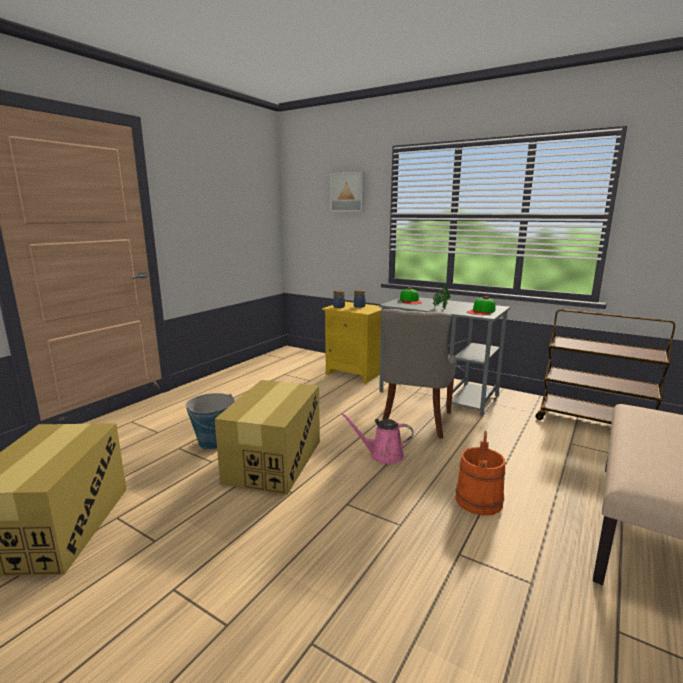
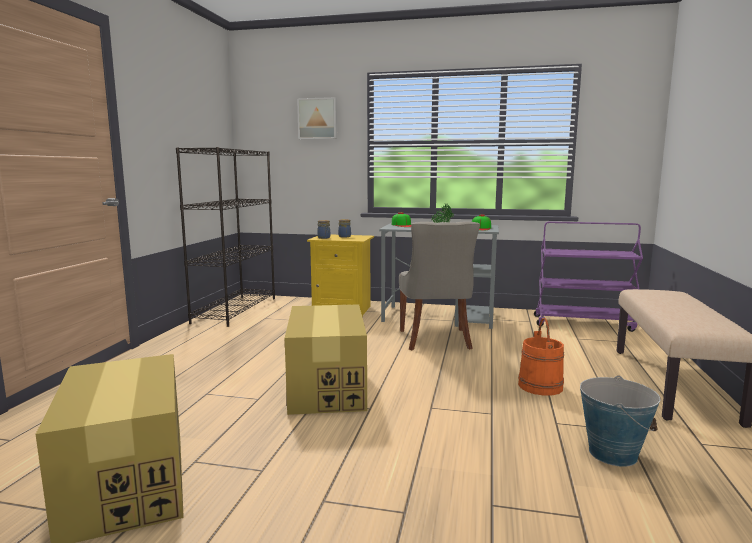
camera: 20 degrees left, 5 degrees down
(214, 442) = (243, 383): bucket -> bucket (613, 453)
(267, 362) = (235, 310): none -> black bookcase
(383, 455) = (430, 368): pink watering can -> none
(593, 423) = (583, 323): brown cart -> purple cart

